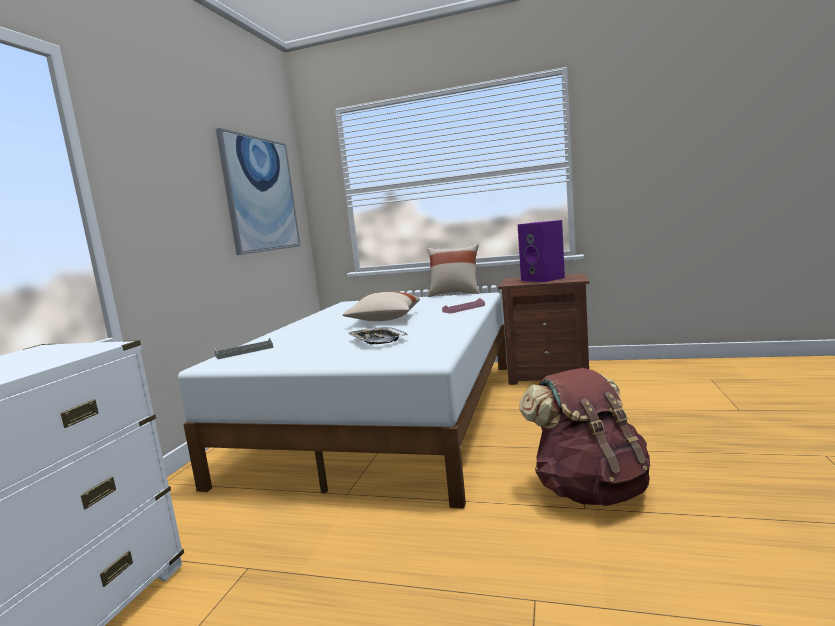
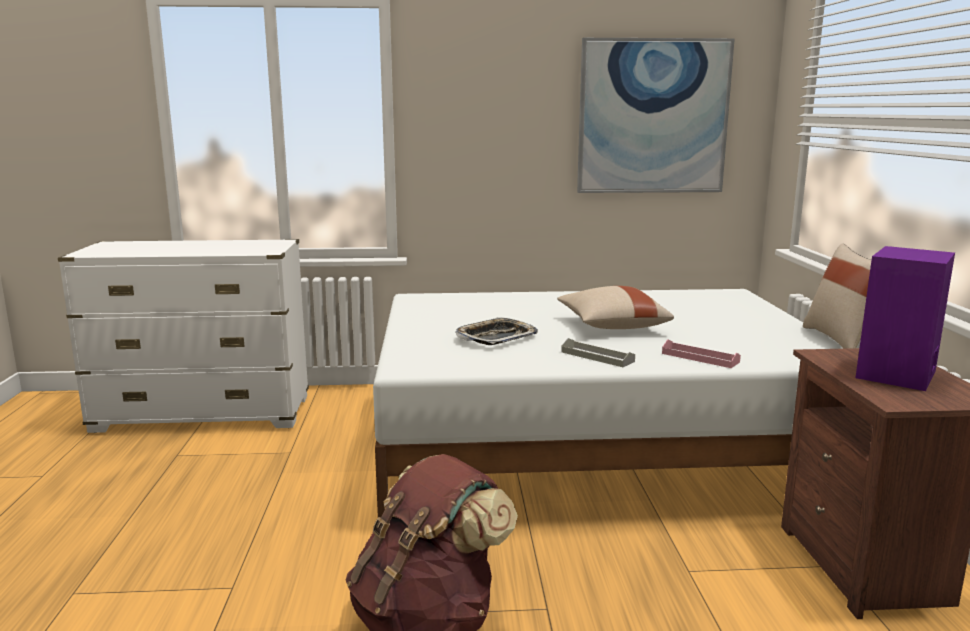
camera: 70 degrees right, 5 degrees up
(244, 352) = (457, 298): grey tray -> grey tray (597, 357)

